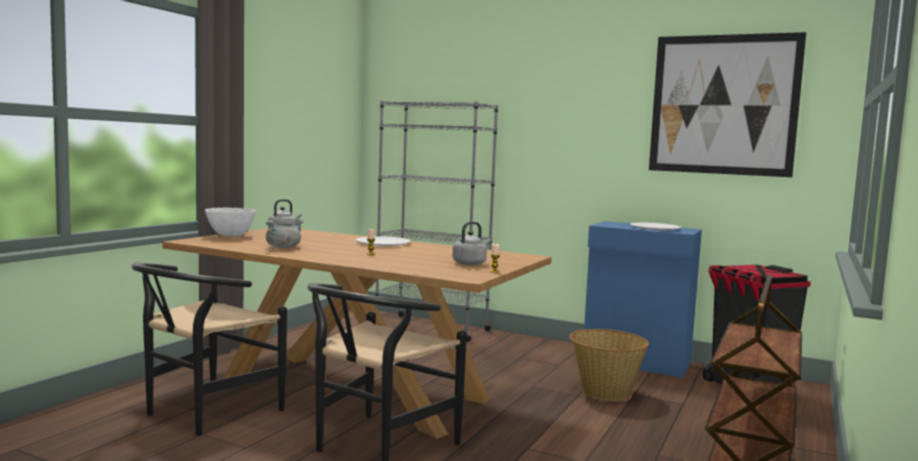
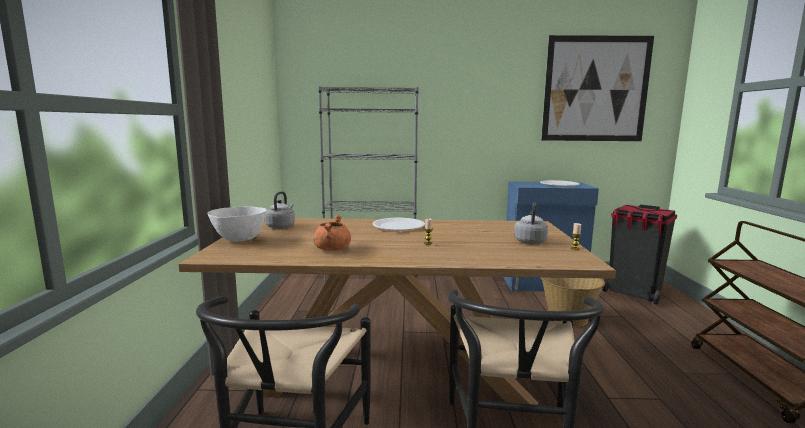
camera: 25 degrees left, 5 degrees up
(283, 247) = (332, 249): grey cooking pot -> orange cooking pot

